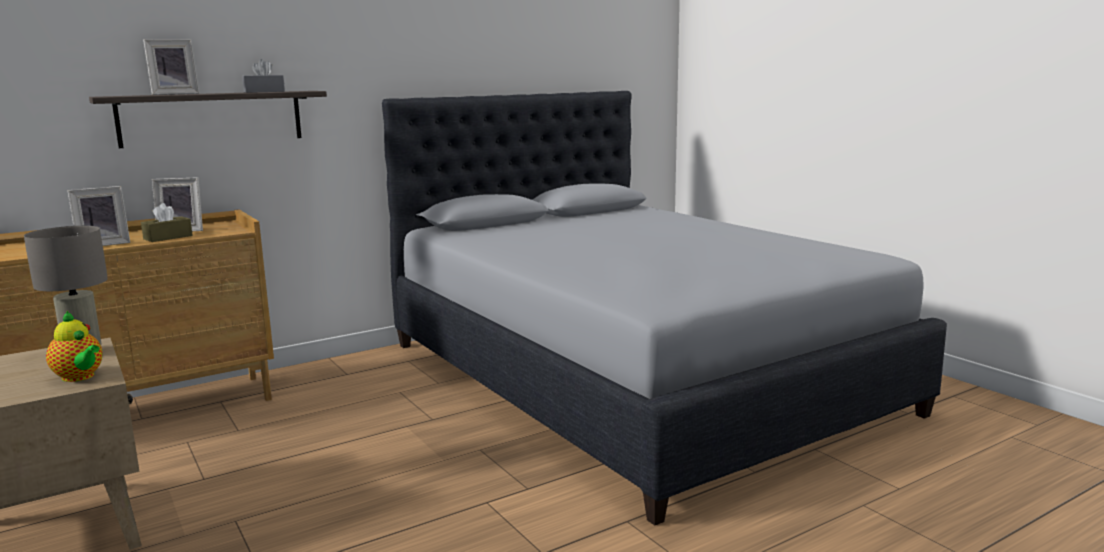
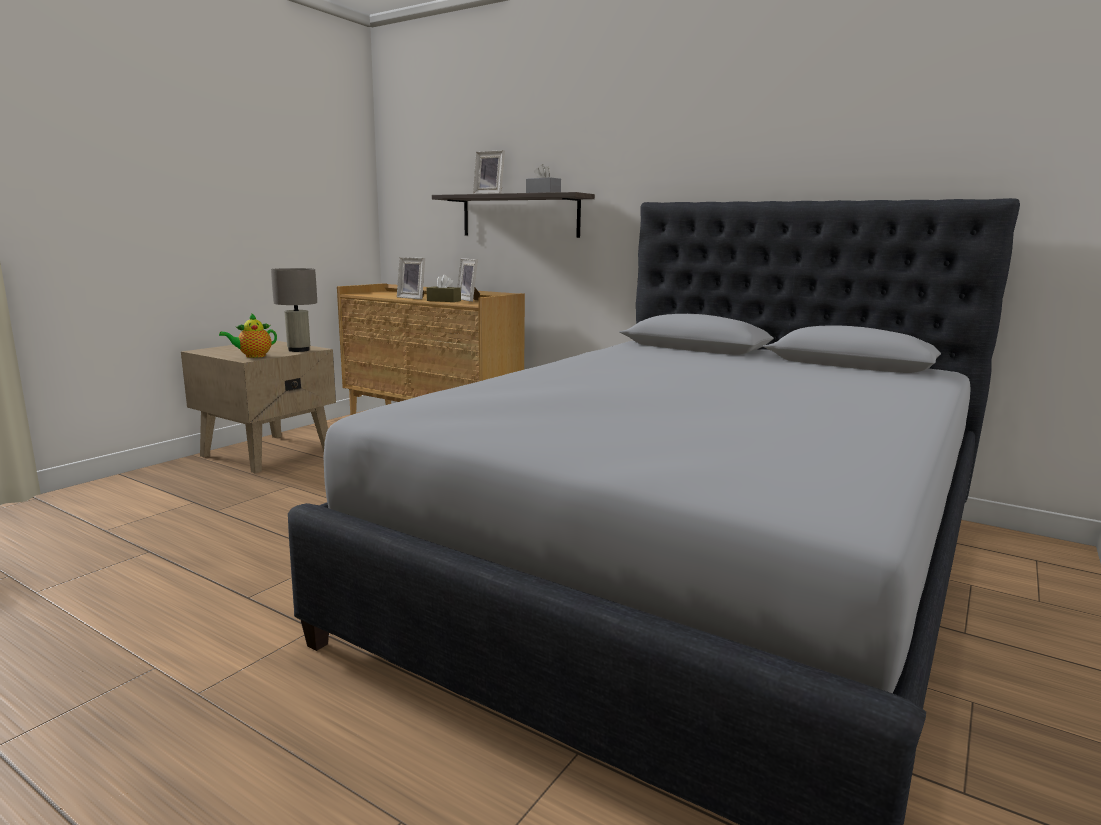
camera: 65 degrees right, 0 degrees up
(80, 377) = (253, 356): teapot -> teapot turned 45 degrees clockwise

